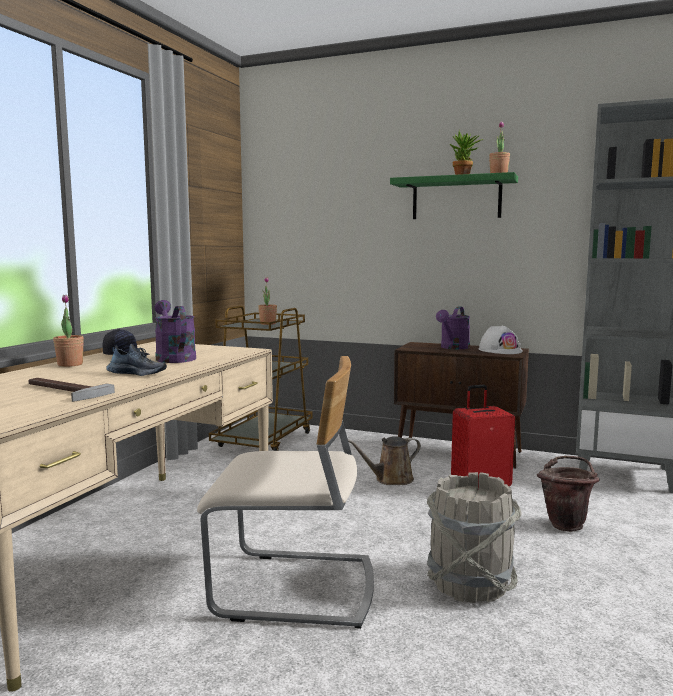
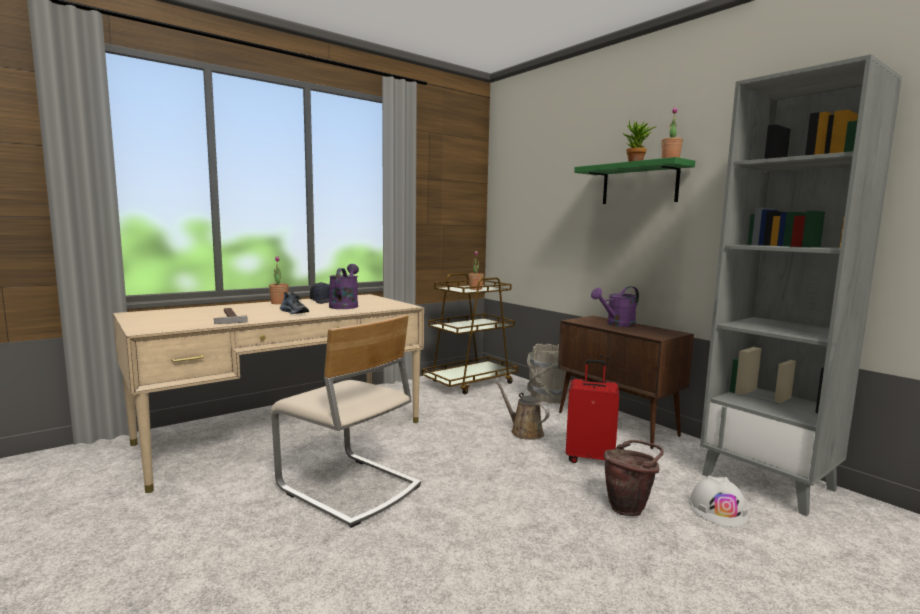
camera: 30 degrees right, 0 degrees up
(391, 479) = (524, 432): brown watering can -> brown watering can turned 45 degrees clockwise
(469, 584) = (470, 526): grey bucket -> grey bucket (548, 397)
(500, 350) = (656, 332): white hard hat -> white hard hat (718, 510)

